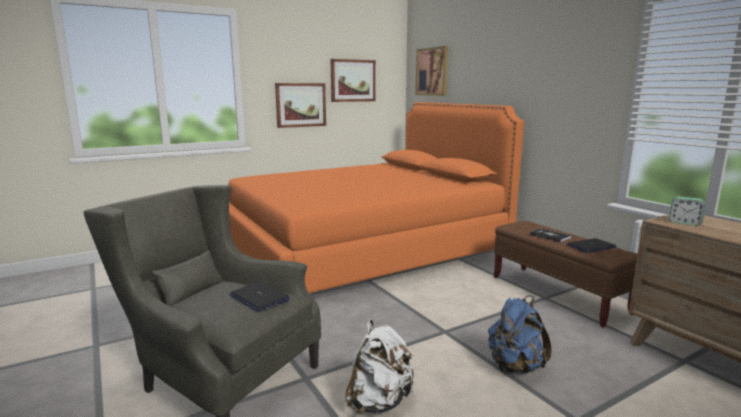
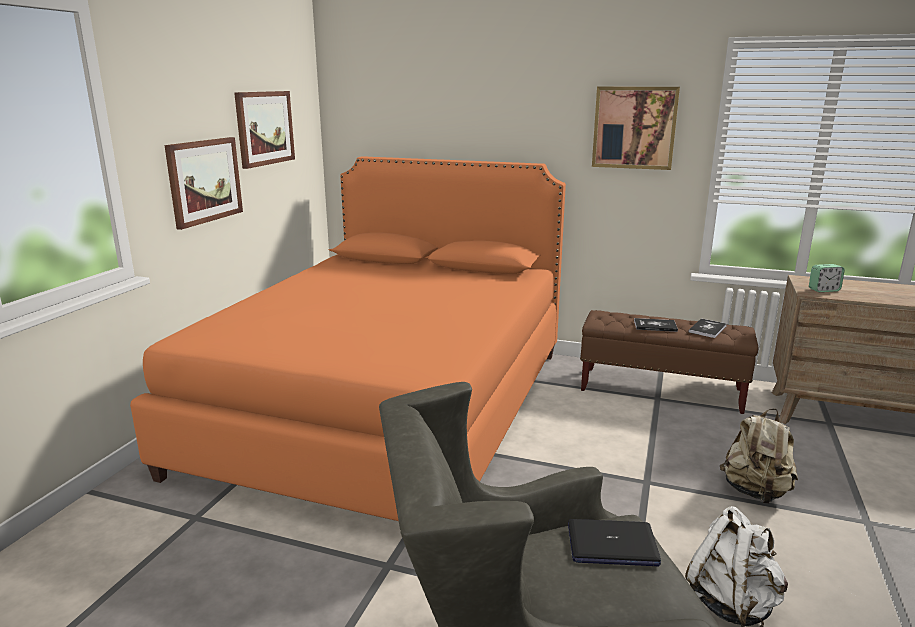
camera: 40 degrees left, 5 degrees up
(432, 71) = (381, 109): picture -> picture (634, 127)
(515, 367) = (755, 492): blue backpack -> beige backpack
(591, 246) = (707, 329): laptop -> book

